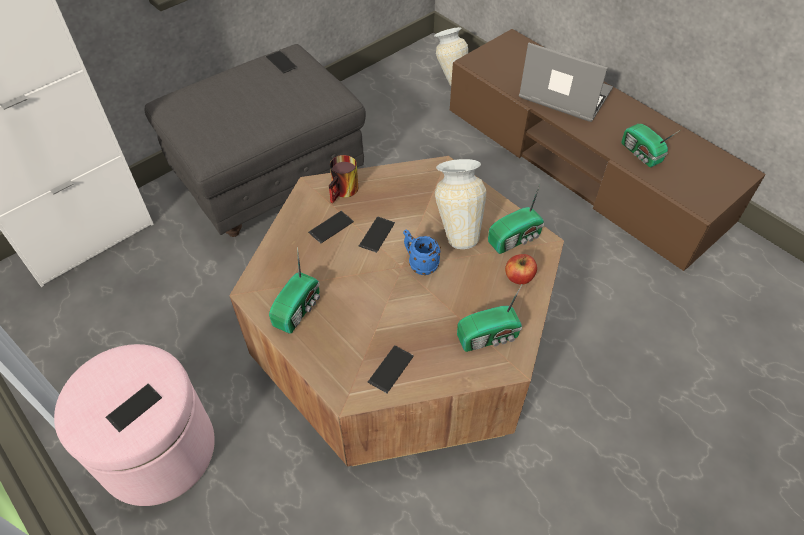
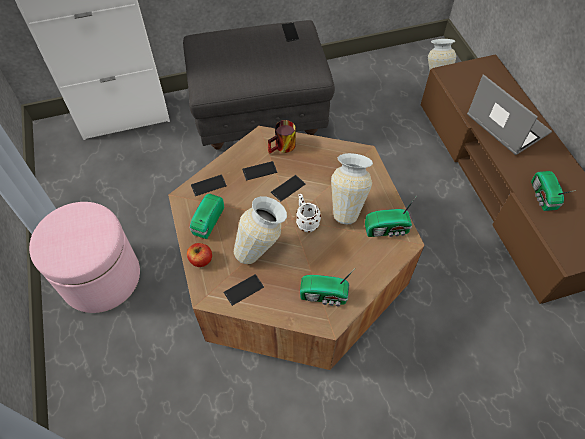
camera: 25 degrees right, 5 degrees up
(134, 407) = (78, 246): phone -> phone (208, 185)
(299, 309) = (207, 222): radio -> radio turned 150 degrees clockwise
(386, 315) = (262, 250): none -> vase
(419, 263) = (306, 221): blue mug -> white mug
(519, 277) = (372, 260): apple -> apple (201, 260)

